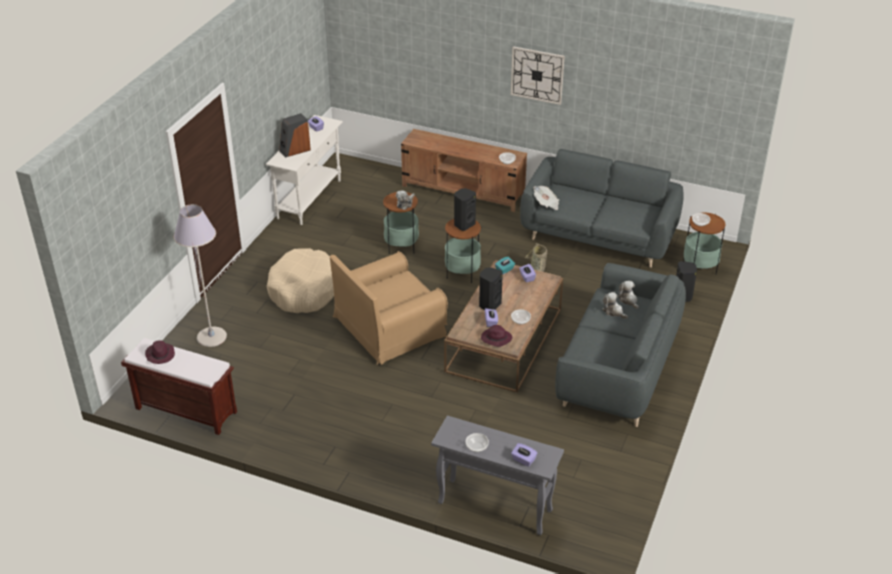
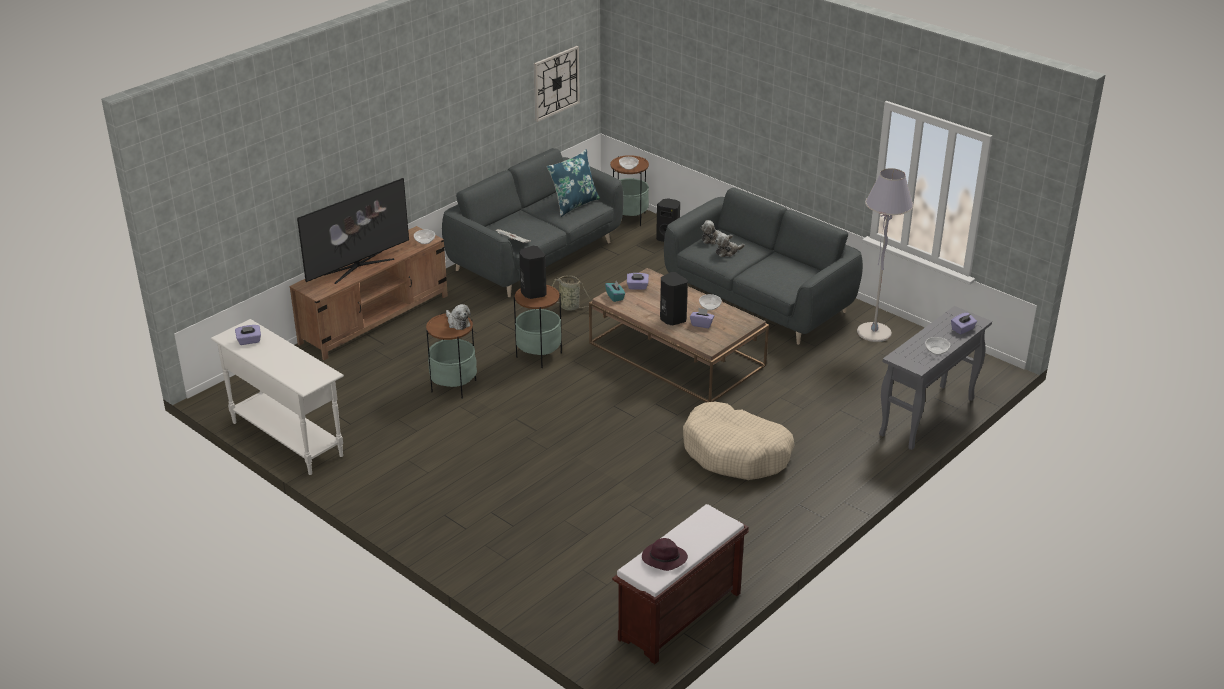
camera: 70 degrees left, 5 degrees down
(211, 338) = (542, 573): grey floor lamp -> grey floor lamp (874, 333)
(295, 150) = (291, 366): speaker -> none
(304, 290) = (492, 478): beige dog bed -> beige dog bed (736, 453)
(389, 326) = (605, 426): brown armchair -> none
(453, 146) = (358, 267): none -> television
(495, 339) = (732, 327): purple hat -> none
(537, 75) = (412, 121): wall clock -> wall clock (556, 83)
(631, 216) = (574, 204): none -> blue pillow

